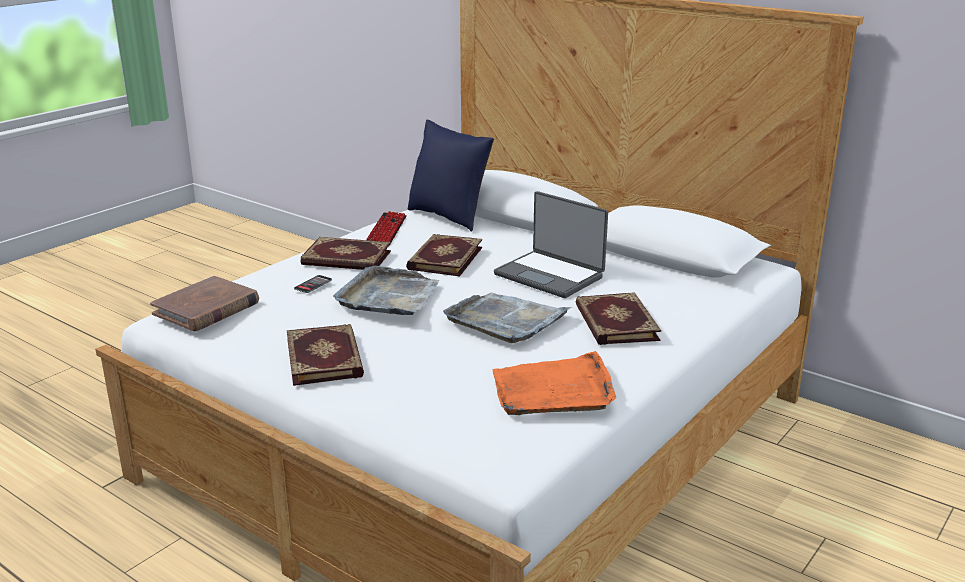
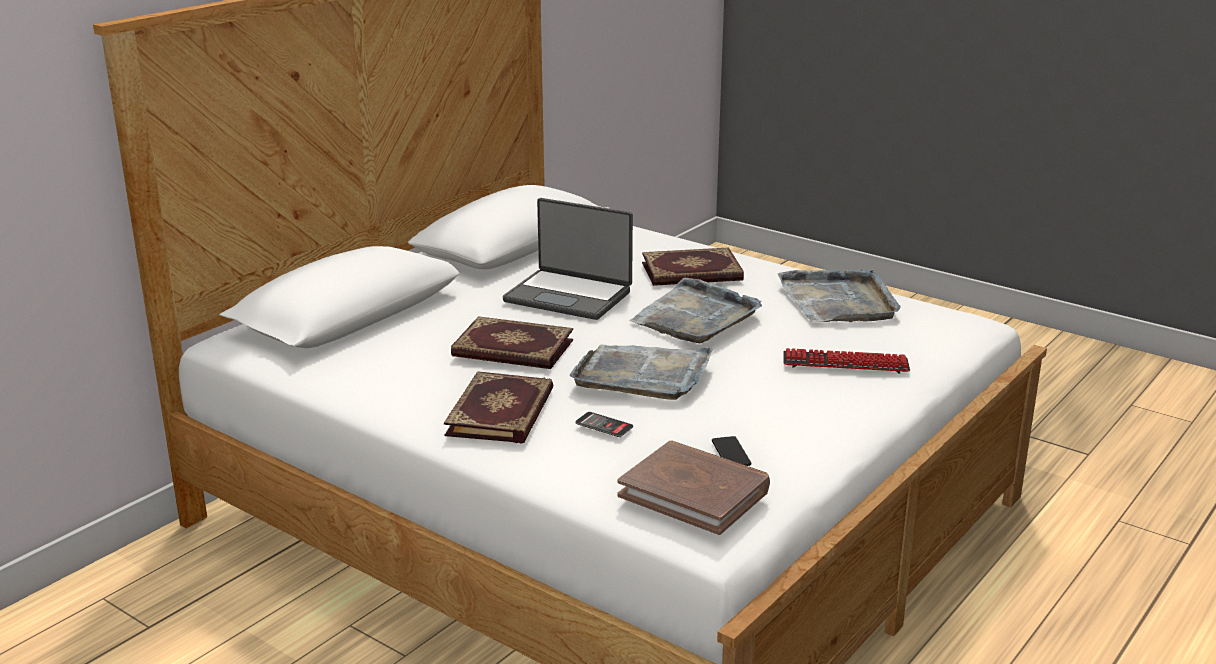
camera: 90 degrees left, 0 degrees up
(254, 322) = (731, 453): none -> phone
(326, 358) = (807, 406): book -> none
(386, 230) = (386, 392): keyboard -> keyboard (845, 363)
(449, 217) = (343, 352): blue pillow -> none
(550, 275) = (569, 296): laptop -> laptop turned 75 degrees clockwise
(553, 390) = (839, 301): orange tray -> grey tray

